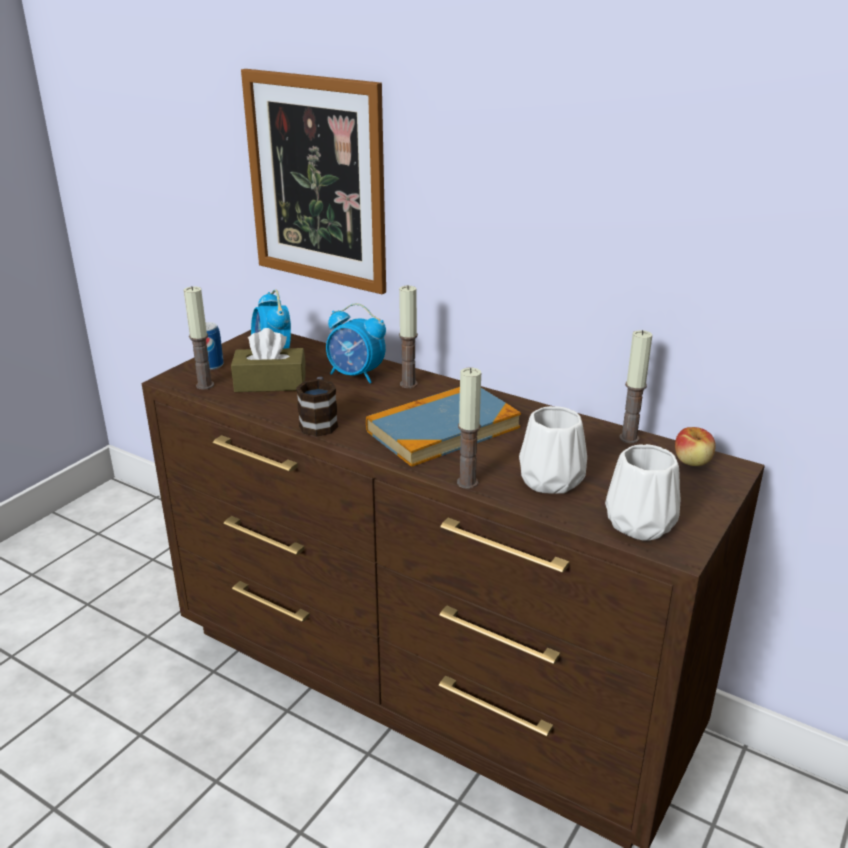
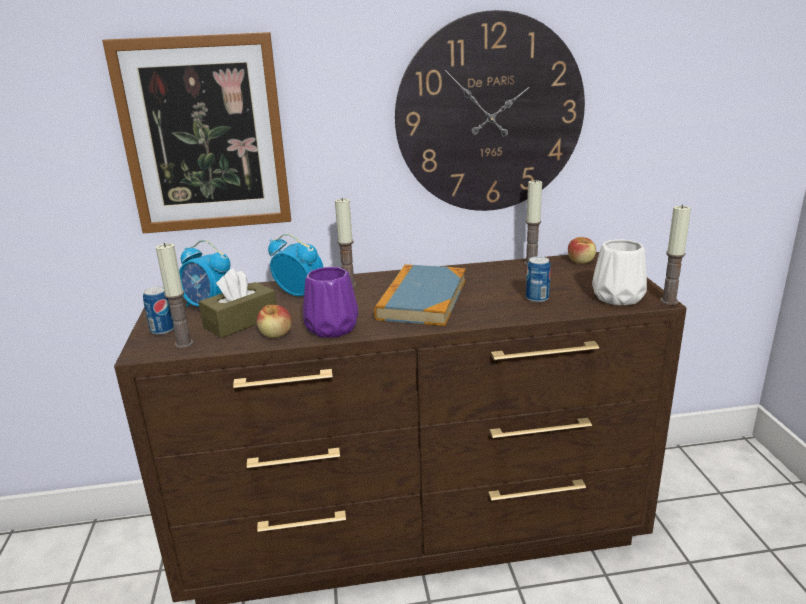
camera: 40 degrees left, 5 degrees down
(273, 408) = (276, 334): none -> apple
(319, 422) = (330, 328): mug -> purple vase
(356, 375) = (300, 293): alarm clock -> alarm clock turned 135 degrees counterclockwise
(467, 482) = (495, 319): candle -> candle (669, 301)
(551, 481) = (537, 298): white vase -> can
(615, 229) = (490, 115): none -> wall clock

